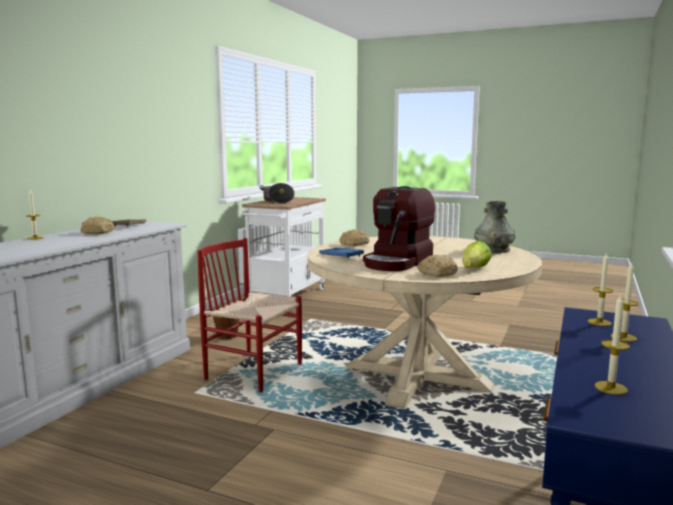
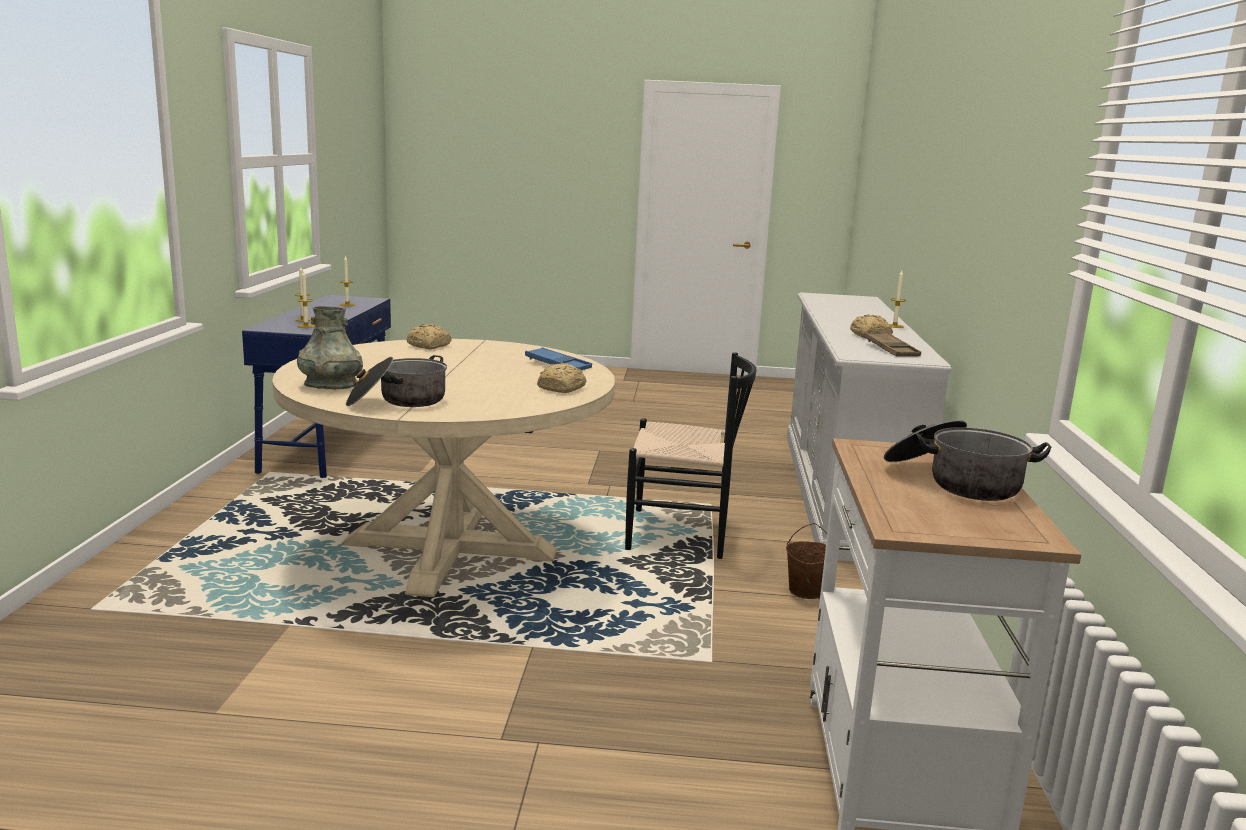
camera: 160 degrees right, 5 degrees up
(250, 371) = (683, 534): red chair -> black chair
(398, 262) = (477, 358): coffee machine -> none
(449, 242) = (398, 401): none -> cooking pot
(474, 269) = (383, 352): lettuce -> none

